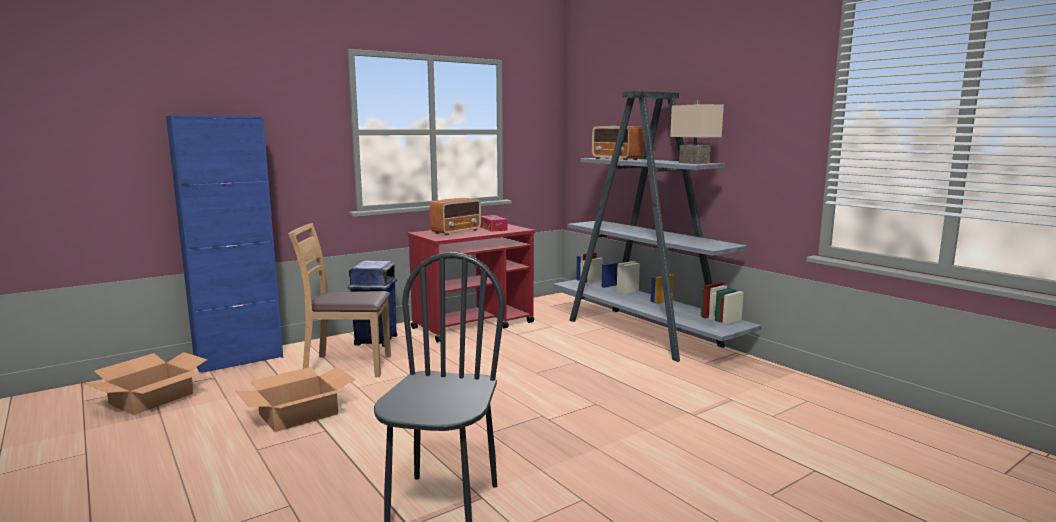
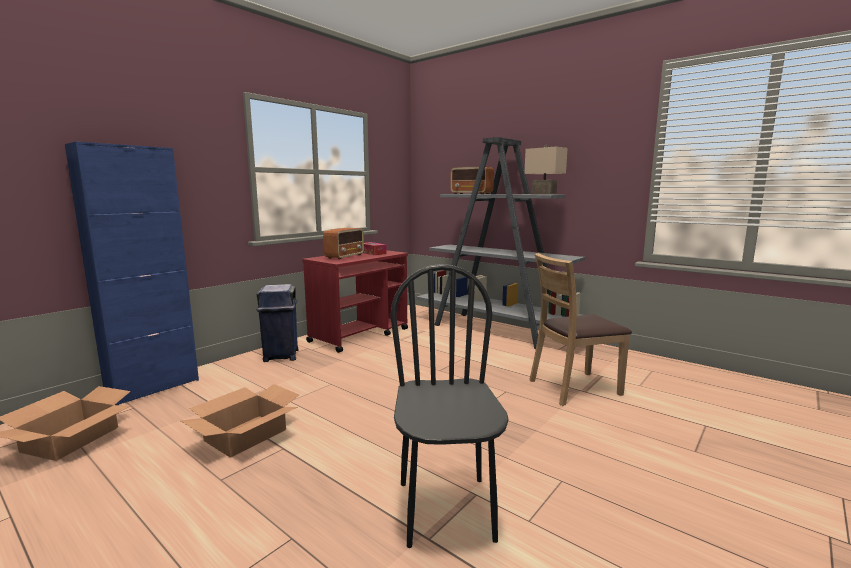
camera: 15 degrees left, 0 degrees up
(347, 366) = (267, 382): brown chair -> brown chair (573, 388)

